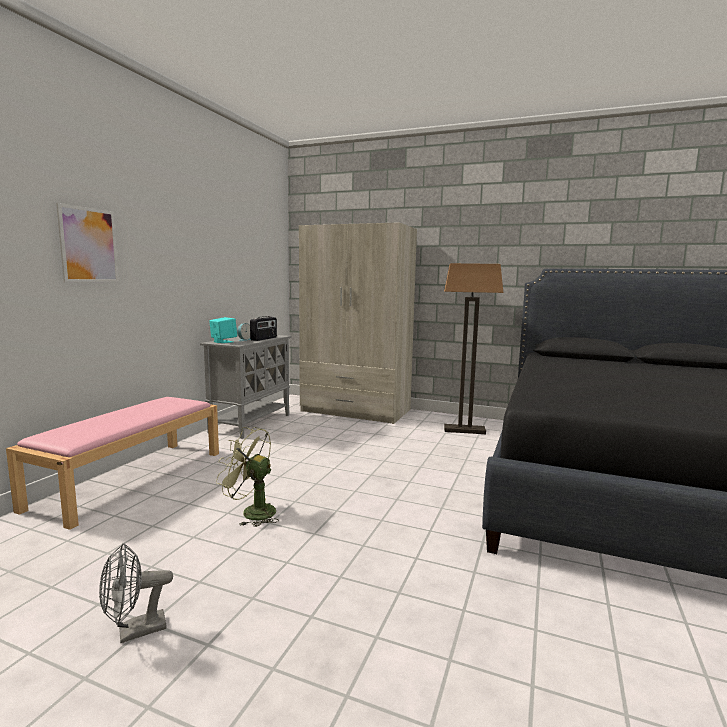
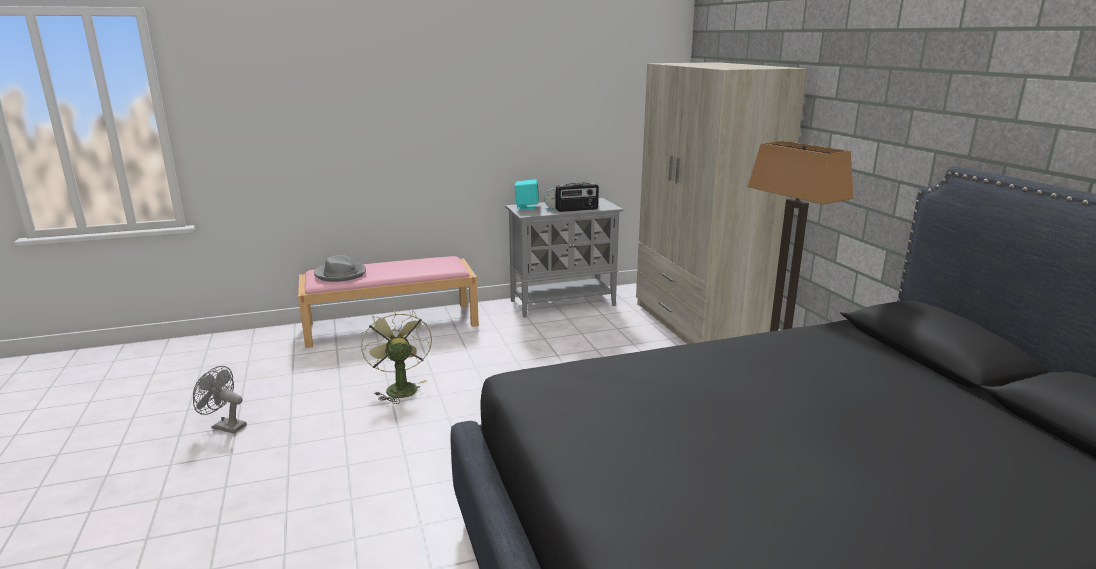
camera: 50 degrees right, 10 degrees up
(83, 430) = (340, 274): none -> grey hat
(89, 245) = (374, 111): picture -> none

